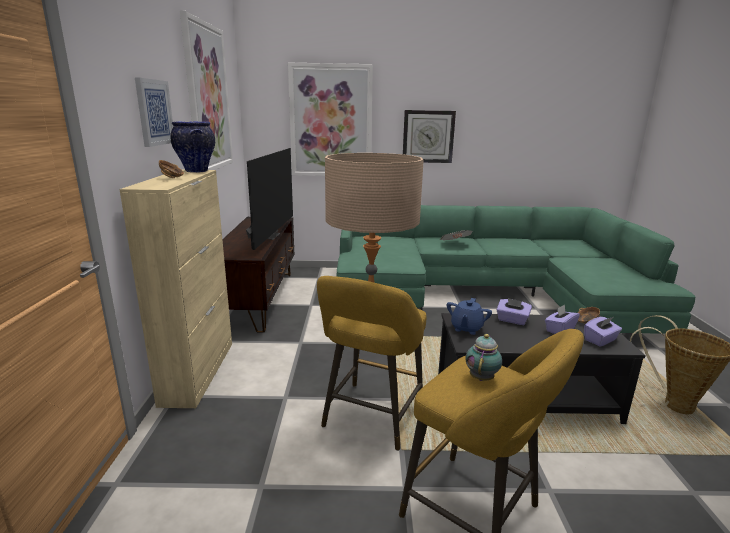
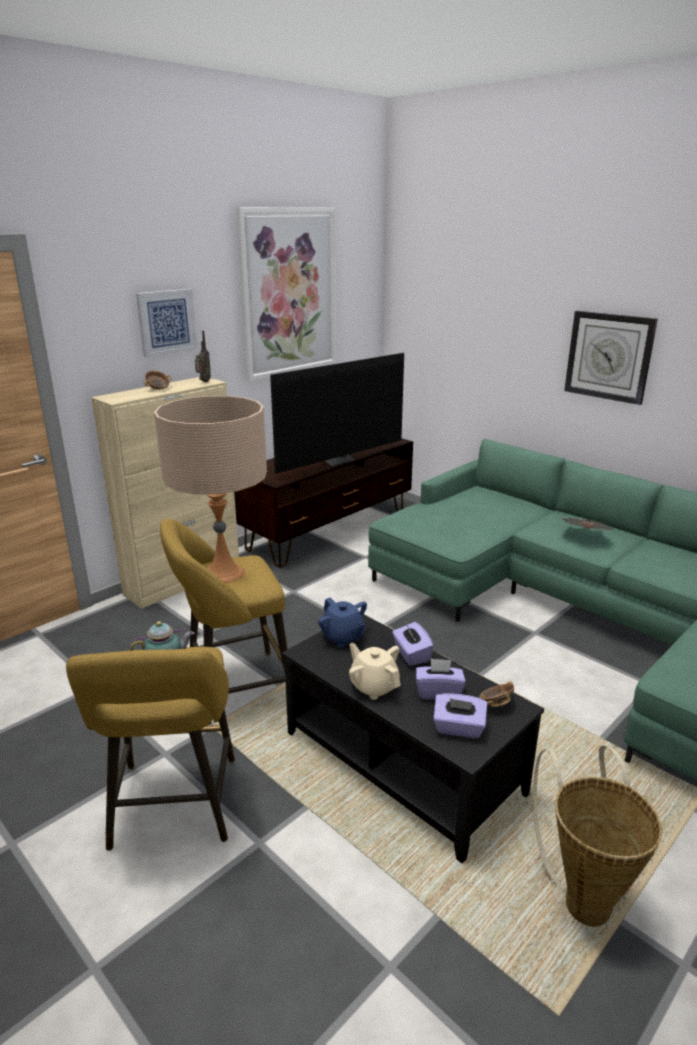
camera: 45 degrees right, 5 degrees up
(196, 171) = (203, 382): vase -> radio
(331, 121) = (478, 319): picture -> none
(466, 328) = (343, 637): blue teapot -> blue teapot turned 105 degrees counterclockwise
(533, 343) = (374, 686): none -> beige teapot

